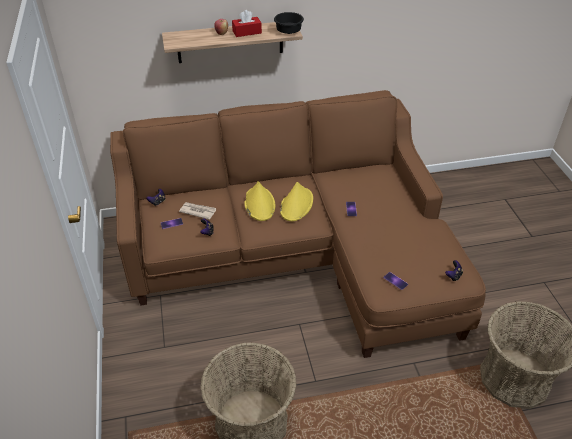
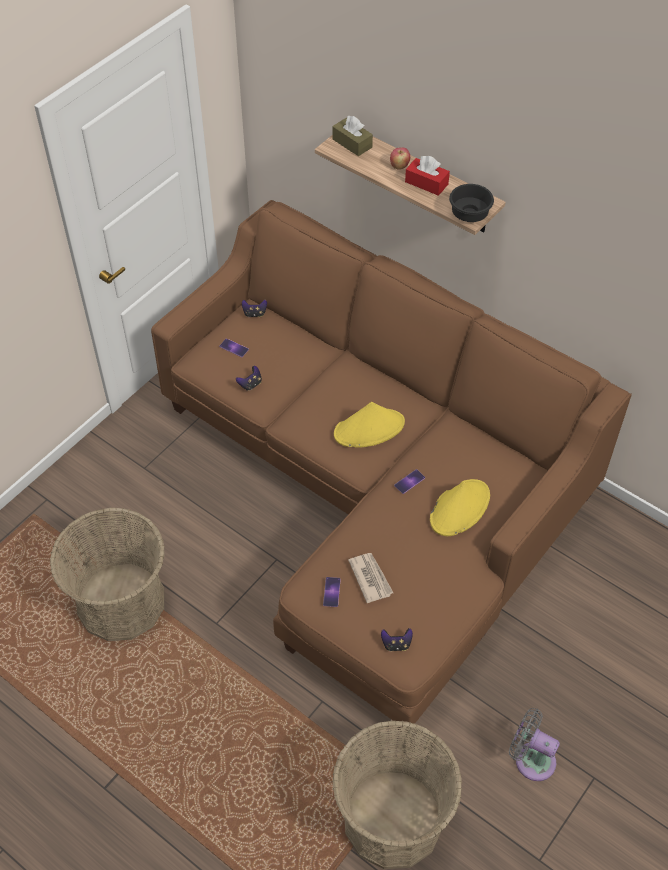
camera: 50 degrees right, 10 degrees up
(180, 37) = (352, 143): none -> brown tissue box
(197, 211) = (272, 354): newspaper -> newspaper (370, 578)
(259, 204) = (336, 396): yellow hat -> yellow hat (460, 508)
(517, 298) = (531, 759): none -> grey fan

